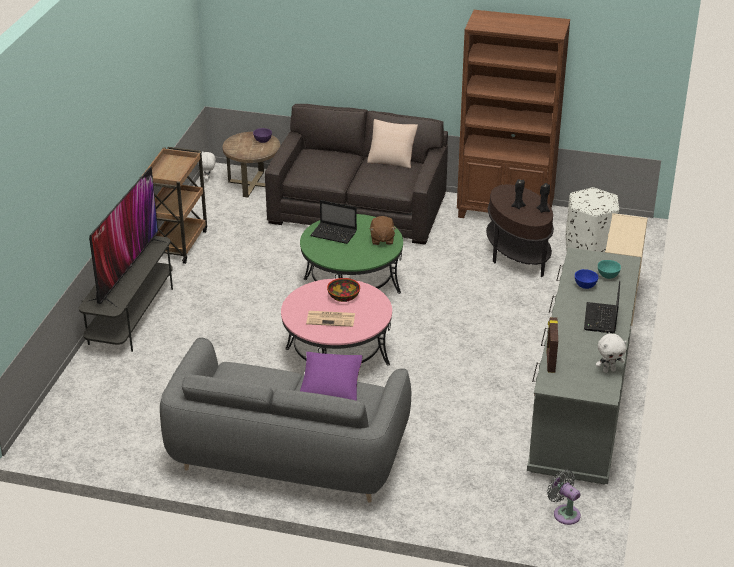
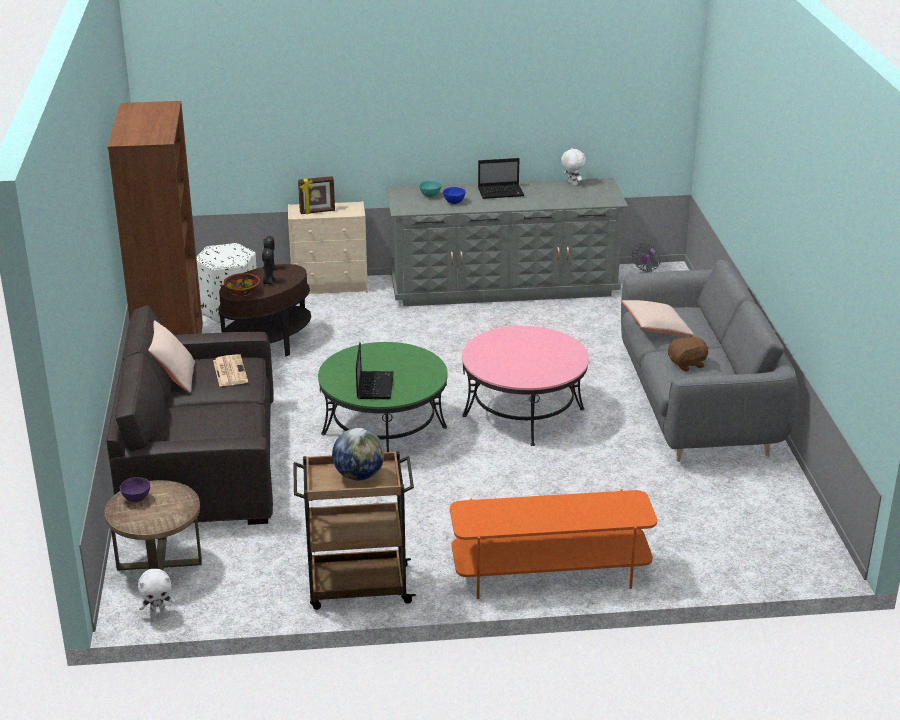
camera: 110 degrees left, 5 degrees down
(127, 270) = (547, 512): television -> none
(131, 315) = (549, 573): grey tv stand -> orange tv stand
(172, 171) = (359, 476): none -> globe
(331, 319) = (544, 354): newspaper -> newspaper (229, 371)
(331, 385) = (656, 328): purple pillow -> beige pillow
(343, 297) = (500, 355): bowl -> bowl (243, 292)
(382, 239) = (369, 355): brown plush toy -> brown plush toy (687, 364)
(550, 361) = (580, 204): picture frame -> picture frame (317, 212)

